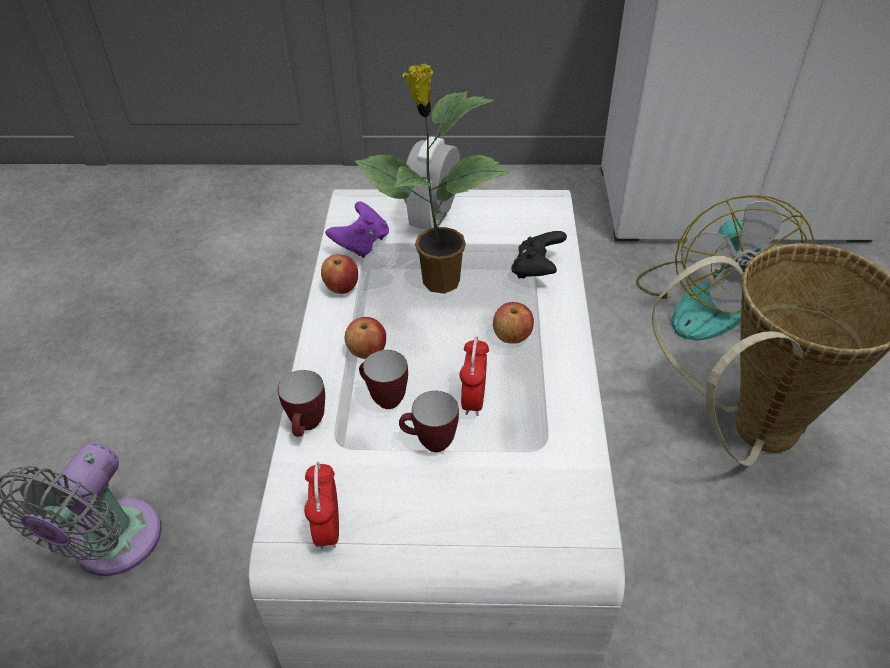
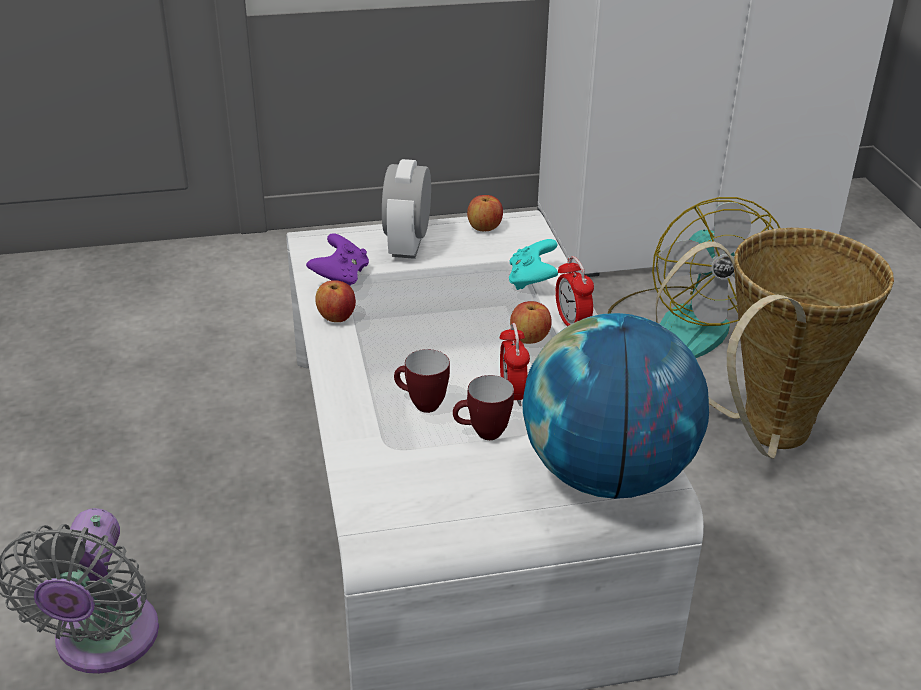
camera: 15 degrees left, 10 degrees down
(307, 427) = (353, 438): mug -> none
(328, 528) = (410, 514): alarm clock -> alarm clock (572, 323)
(367, 352) = (387, 368): apple -> apple (484, 228)
(438, 282) = (436, 301): potted plant -> none
(536, 516) = (607, 475): none -> globe
(537, 269) = (532, 280): black game controller -> turquoise game controller

